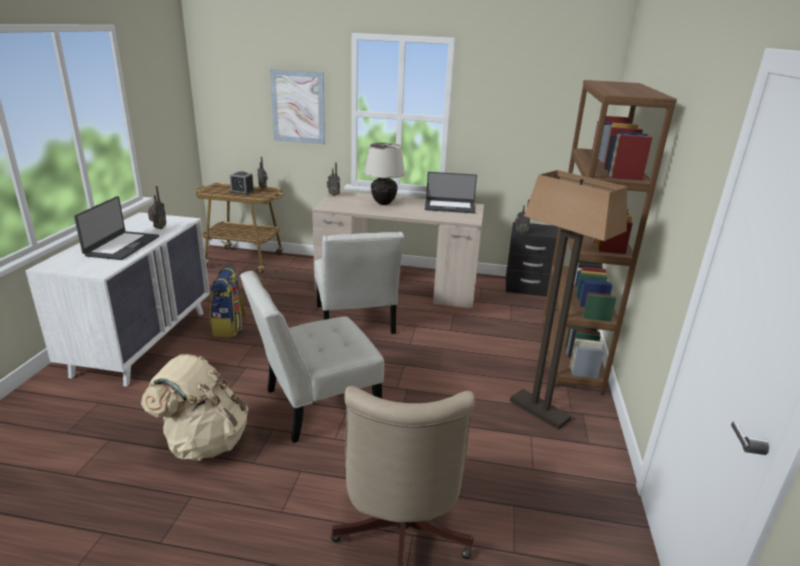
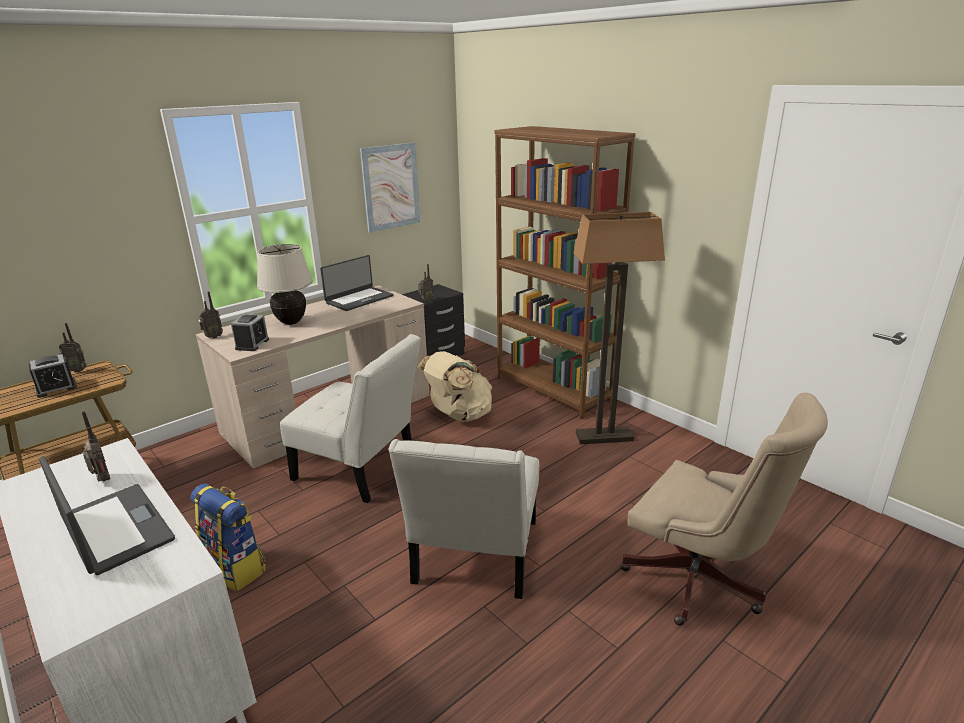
camera: 50 degrees left, 0 degrees up
(204, 442) = (454, 675): beige backpack -> beige backpack (458, 415)
(298, 107) = (97, 231): picture -> picture (391, 187)
(339, 206) = (252, 344): none -> alarm clock

